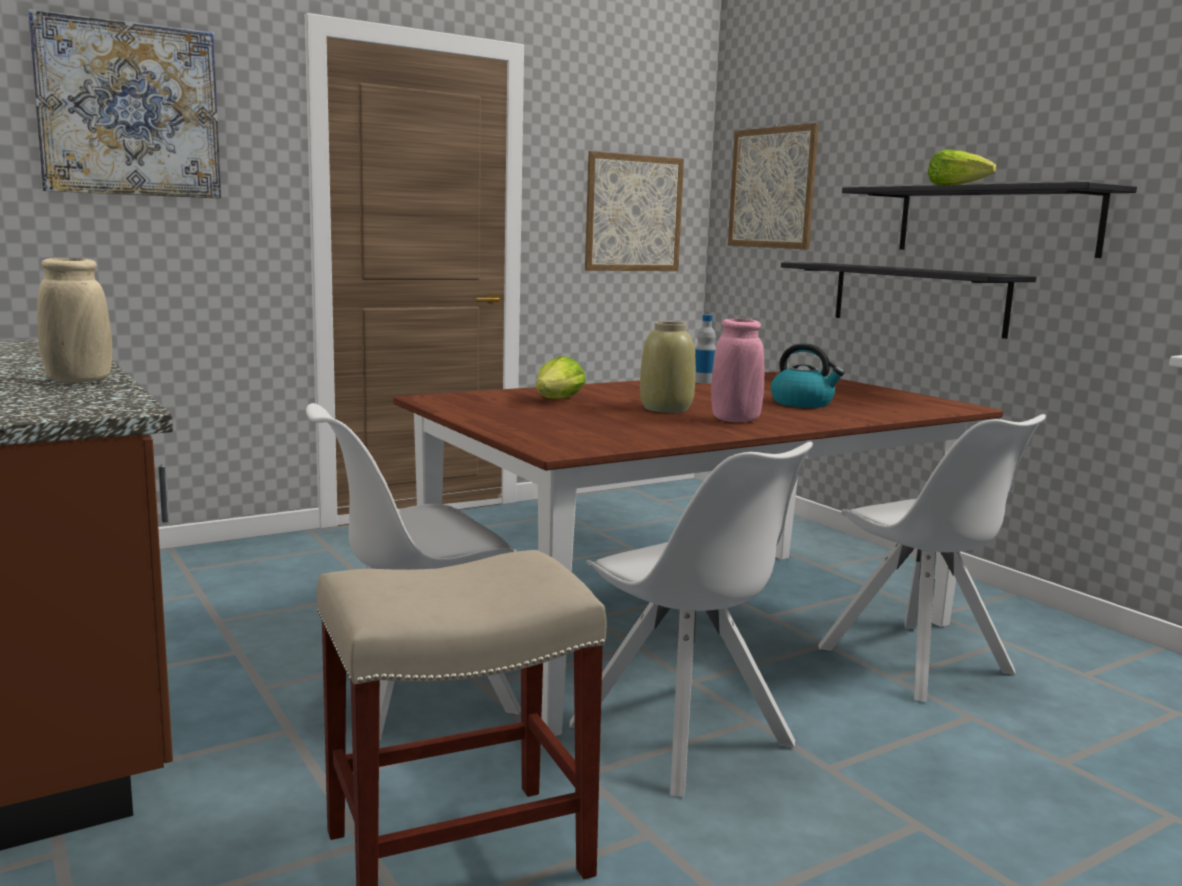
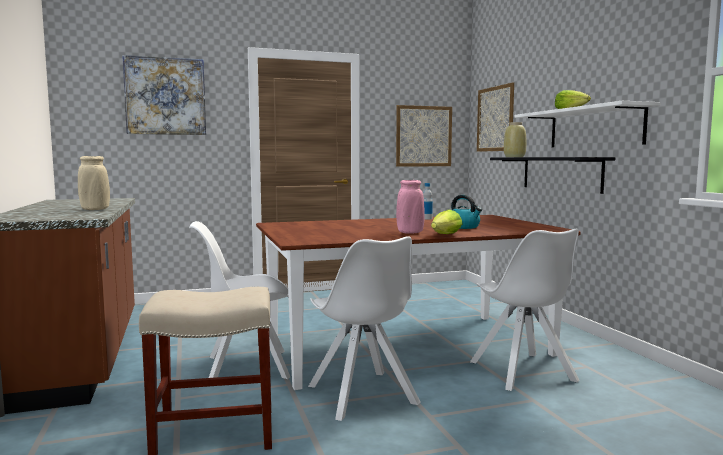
camera: 15 degrees right, 5 degrees down
(558, 400) = (333, 225): lettuce -> lettuce (445, 235)
(666, 409) = (382, 228): beige vase -> beige vase (514, 157)
(995, 221) = (594, 128): black shelf -> white shelf

